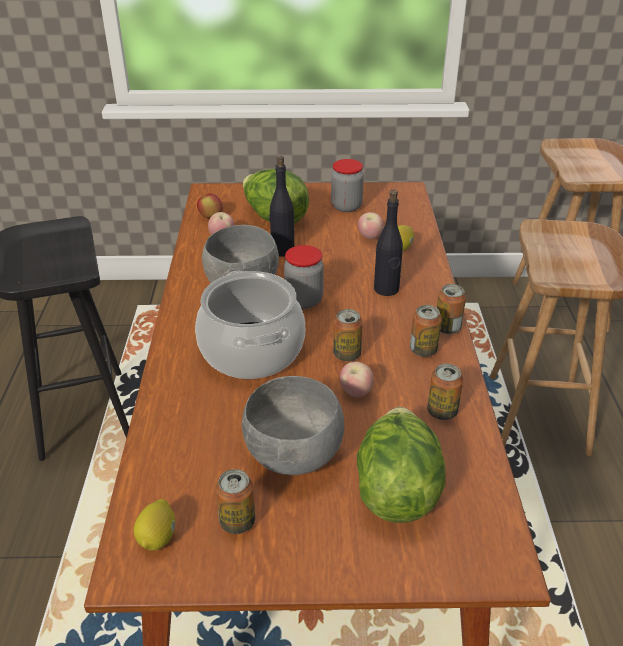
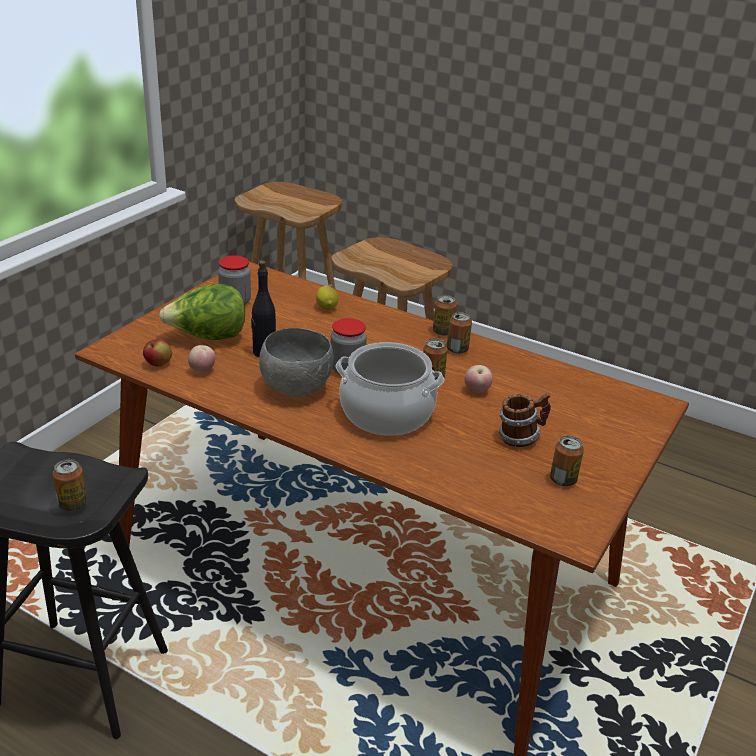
camera: 60 degrees left, 5 degrees down
(158, 537) = (554, 517): lemon -> none
(293, 457) = (520, 438): grey bowl -> mug
(370, 237) = (295, 311): apple -> none
(386, 289) = (373, 333): black bottle -> none
(396, 489) = (579, 413): lettuce -> none
(442, 412) = (524, 369): can -> can (72, 504)

